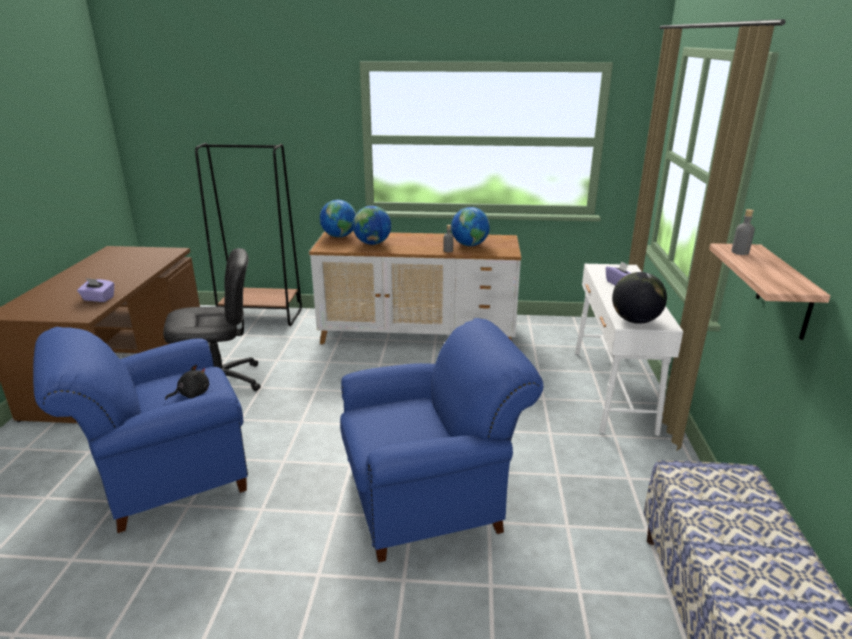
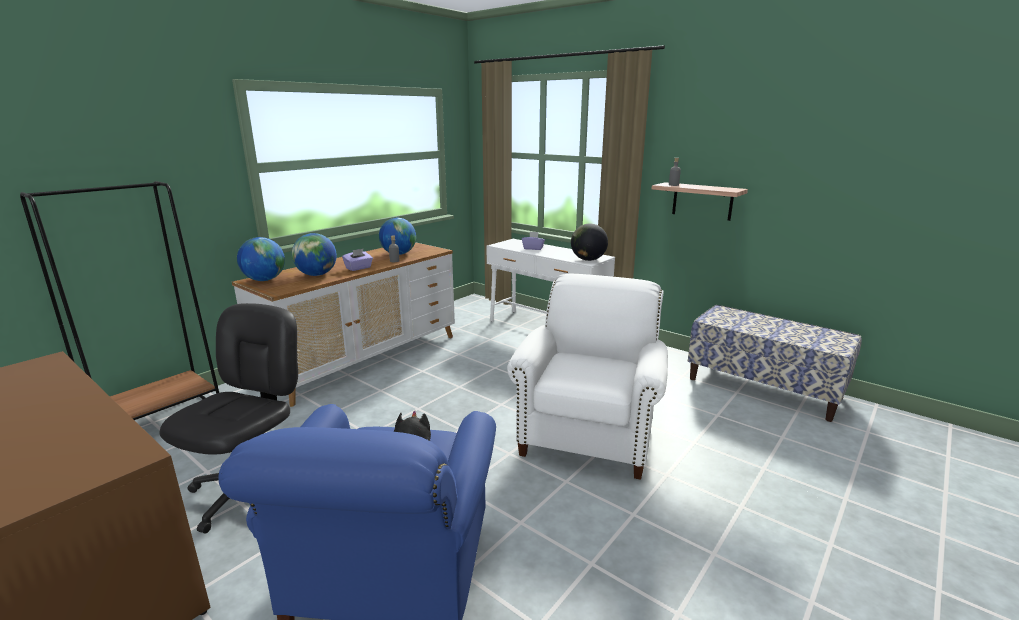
camera: 55 degrees left, 5 degrees down
(98, 299) = (93, 437): purple tissue box -> purple tissue box (358, 268)
(431, 498) = (589, 432): blue armchair -> white armchair

